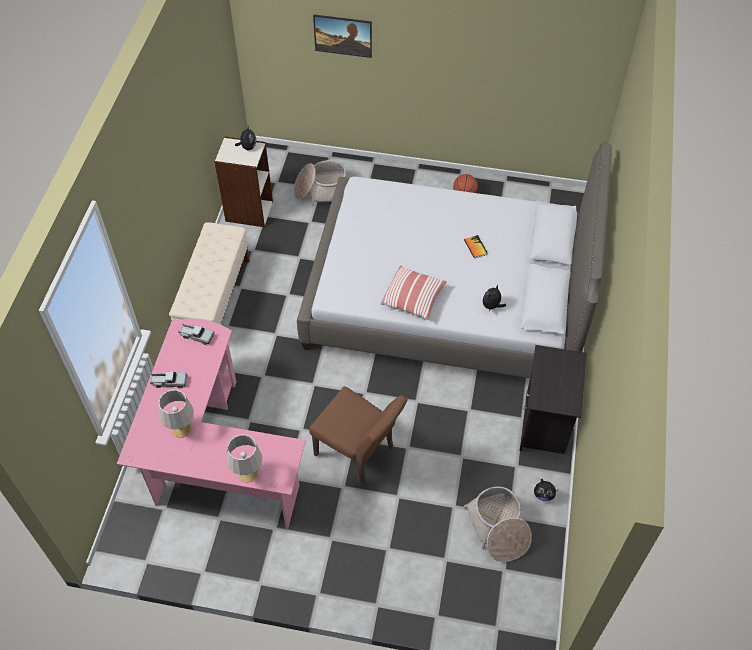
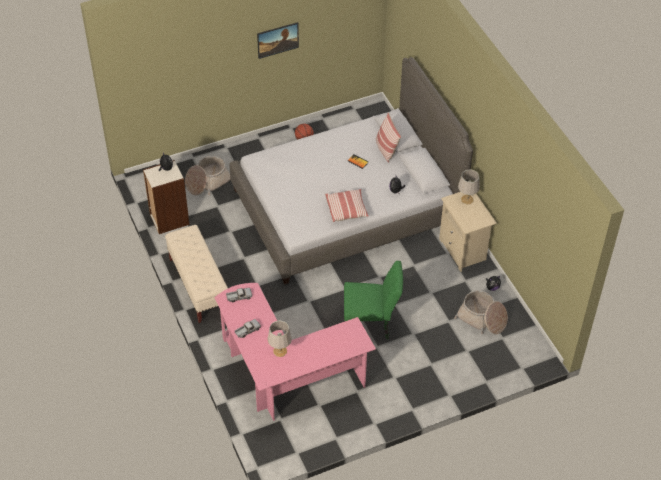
camera: 35 degrees left, 5 degrees down
(248, 473) = (341, 351): grey table lamp -> grey table lamp (467, 199)
(343, 44) = (194, 69): picture -> picture (278, 46)
(359, 454) = (371, 324): brown chair -> green chair
(522, 249) = (386, 149): none -> pillow
(545, 426) = (464, 250): black nightstand -> beige nightstand

